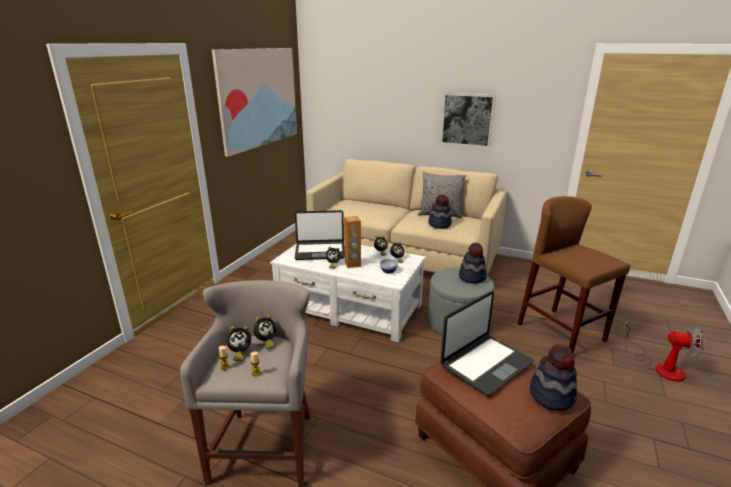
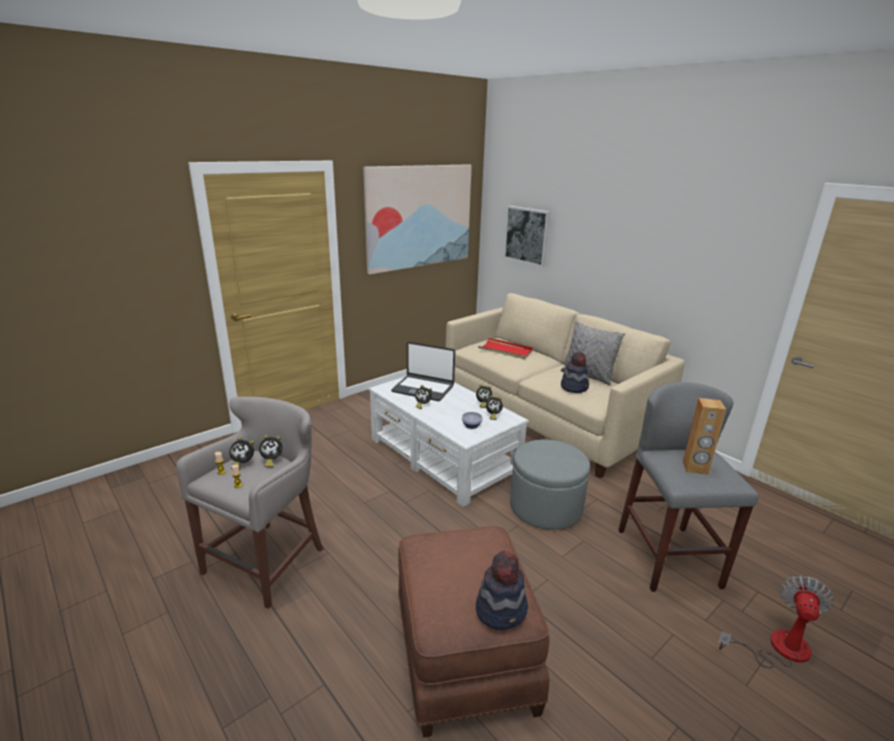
camera: 25 degrees right, 0 degrees up
(353, 264) = (442, 410): brown speaker -> brown speaker (695, 468)
(362, 207) = (506, 350): none -> red tray
(467, 119) = (647, 265): picture -> picture (527, 235)
(472, 277) = (565, 457): hat -> none
(485, 364) = (464, 551): laptop -> none
(561, 332) = (668, 558): brown stool -> grey stool
(661, 366) = (777, 648): fan -> fan turned 105 degrees counterclockwise

